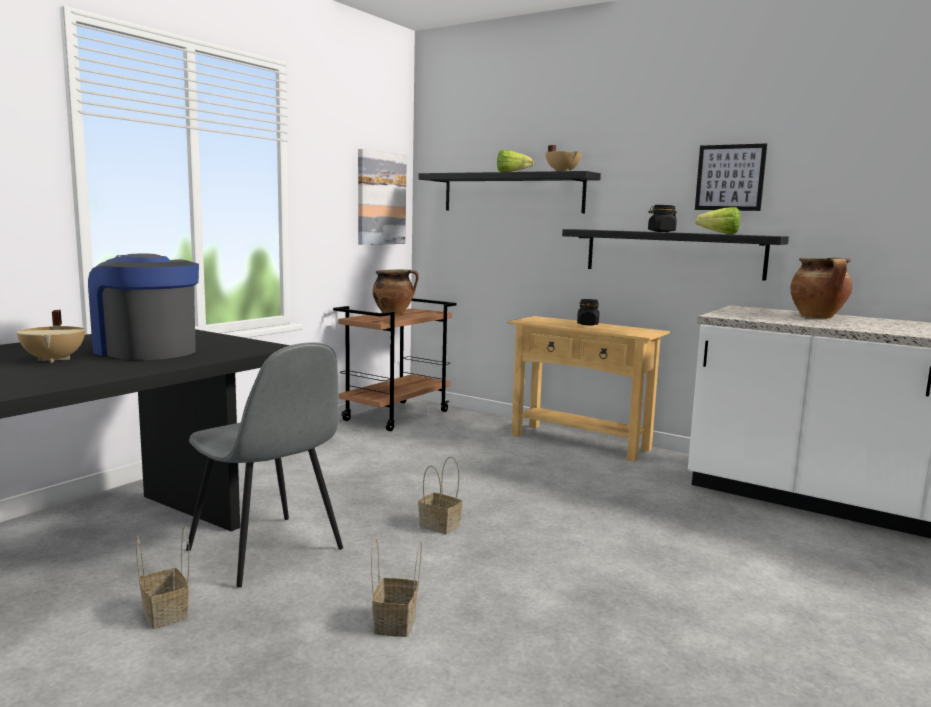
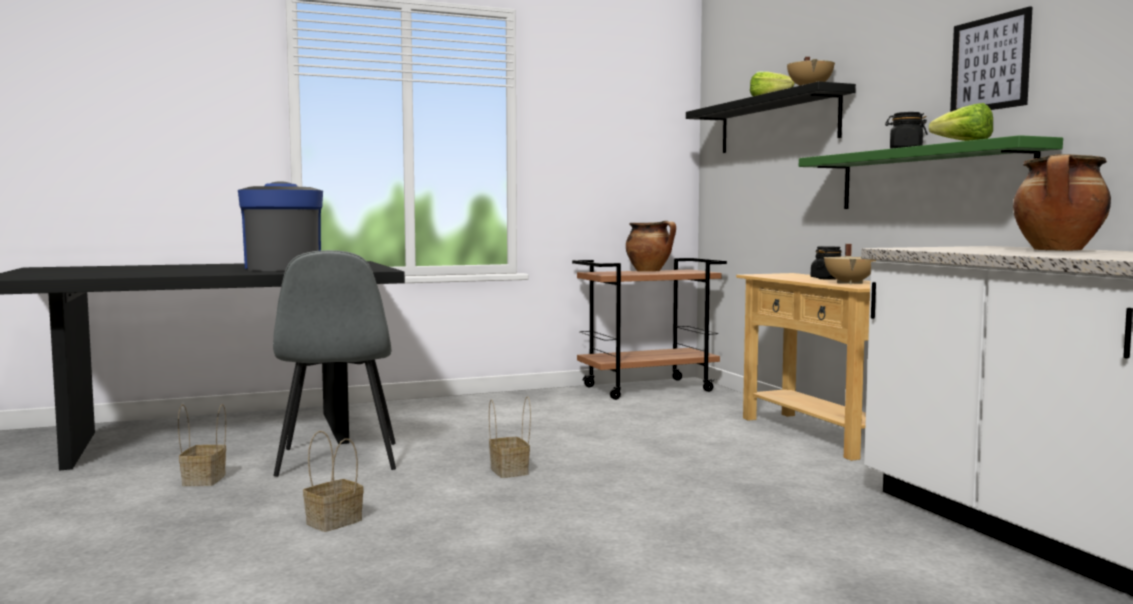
camera: 35 degrees right, 5 degrees down
(55, 359) = (208, 268): beige cooking pot -> beige cooking pot (850, 283)
(380, 198) = (647, 143): picture -> none
(673, 253) = (929, 179): black shelf -> green shelf

